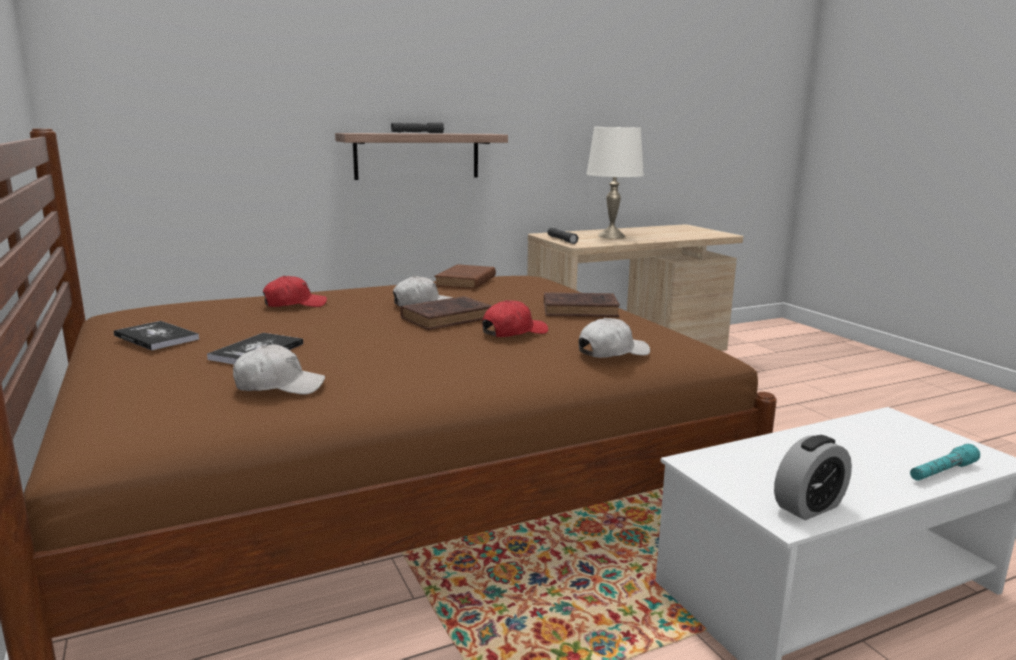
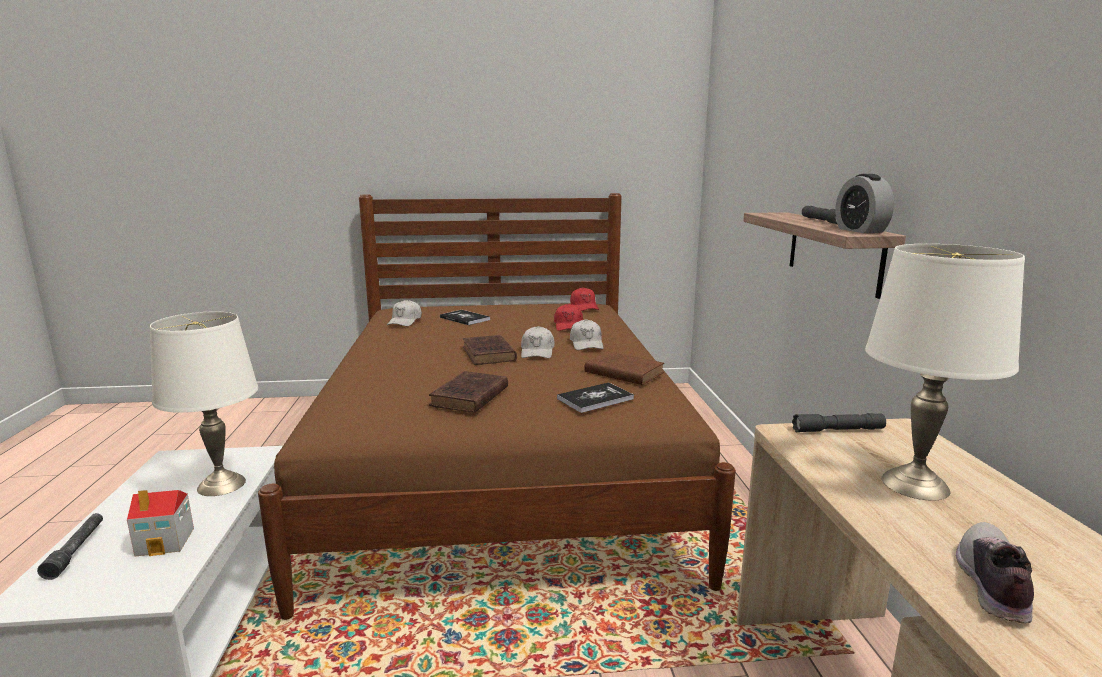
camera: 110 degrees right, 0 degrees up
(156, 337) = (515, 306): book -> book (595, 399)
(514, 332) = (429, 366): red cap -> red cap (584, 307)
(612, 352) = (349, 386): white cap -> white cap (586, 344)
(676, 235) = (991, 583): none -> shoe
(772, 455) = (222, 484): none -> white table lamp
(808, 507) = (163, 469): alarm clock -> alarm clock (860, 230)
(863, 439) = (166, 541): none -> toy house
(942, 472) = (76, 550): turquoise flashlight -> grey flashlight

